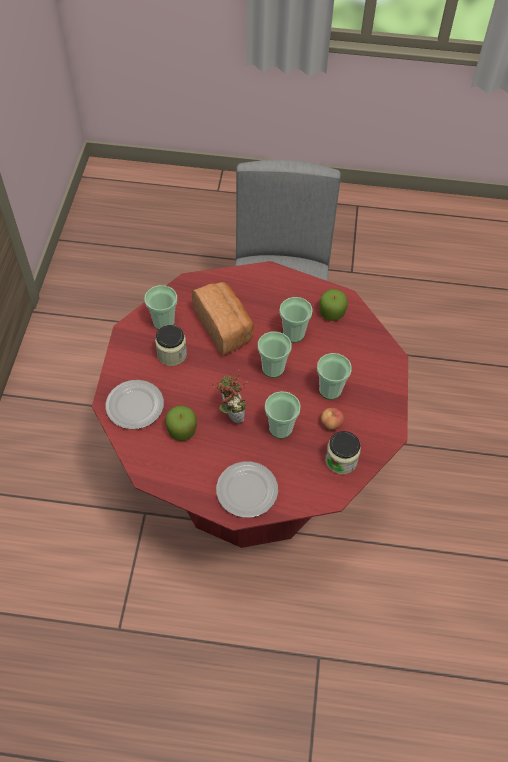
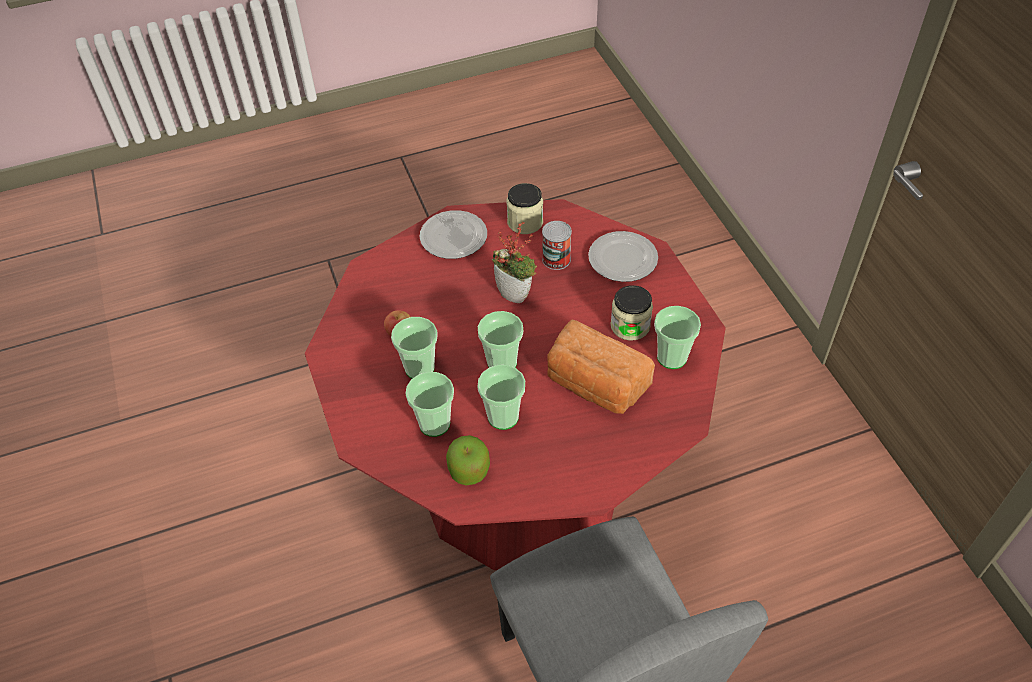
camera: 155 degrees right, 5 degrees down
(182, 430) = (556, 259): apple -> can
(280, 428) = (454, 304): cup -> cup (434, 424)
(341, 460) = (371, 302): jar -> jar (525, 222)

